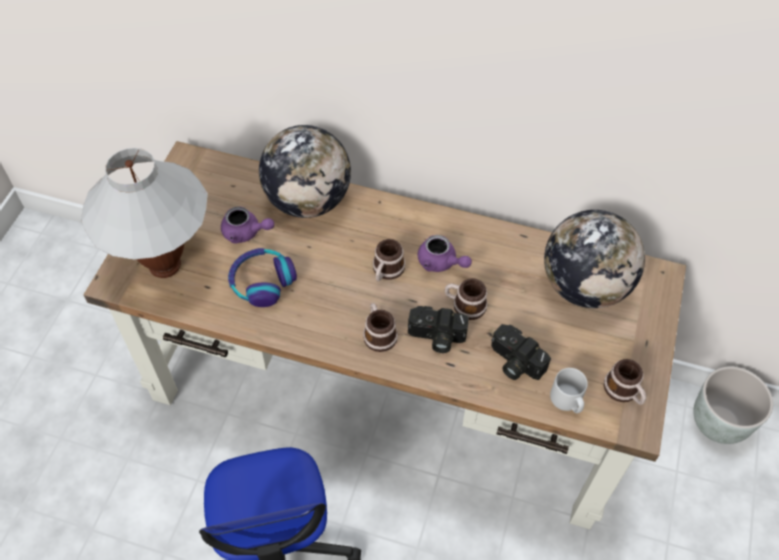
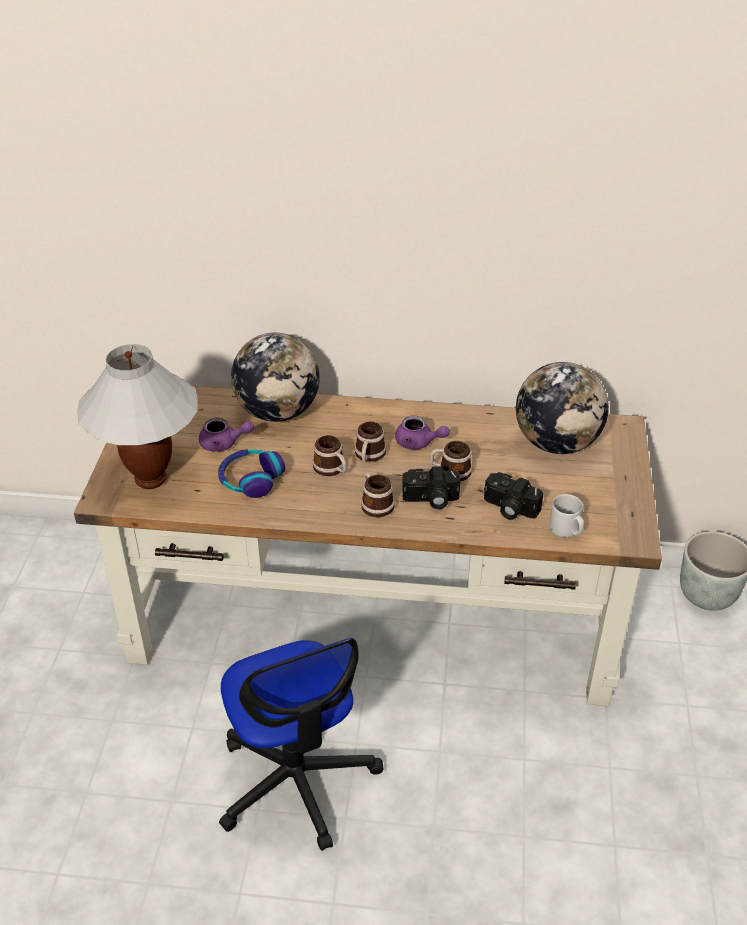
camera: 10 degrees left, 15 degrees down
(624, 391) = (616, 516): mug -> mug (332, 469)

